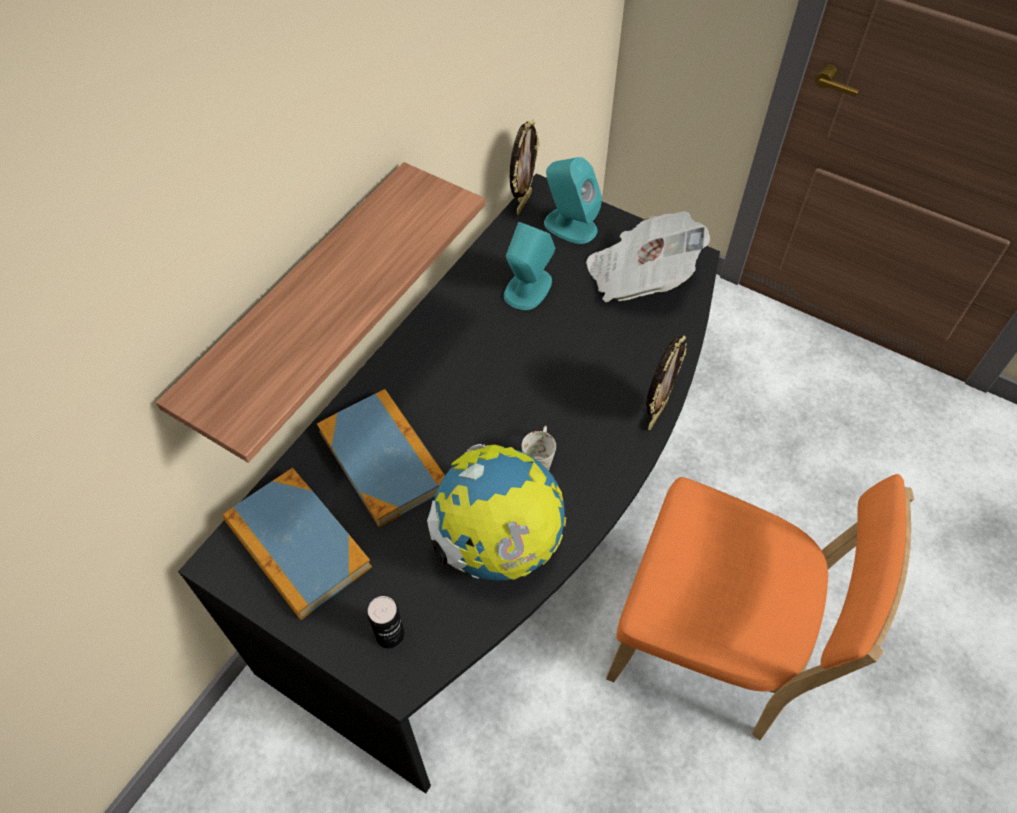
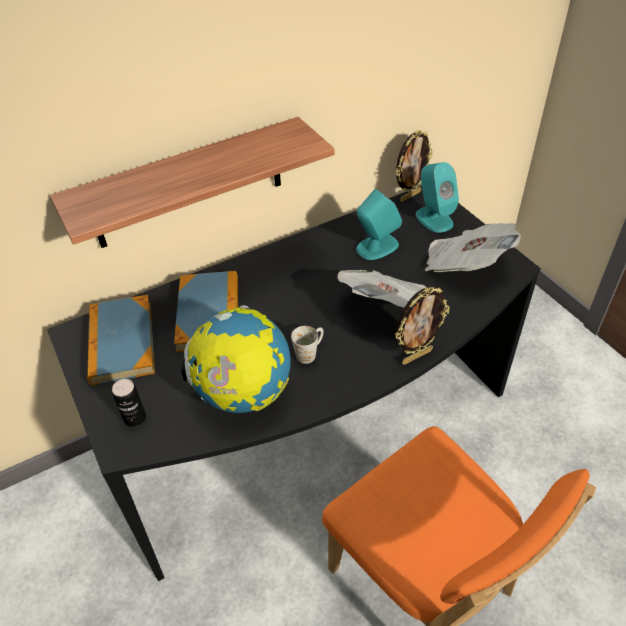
camera: 30 degrees right, 10 degrees down
(586, 363) = (386, 305): none -> newspaper

